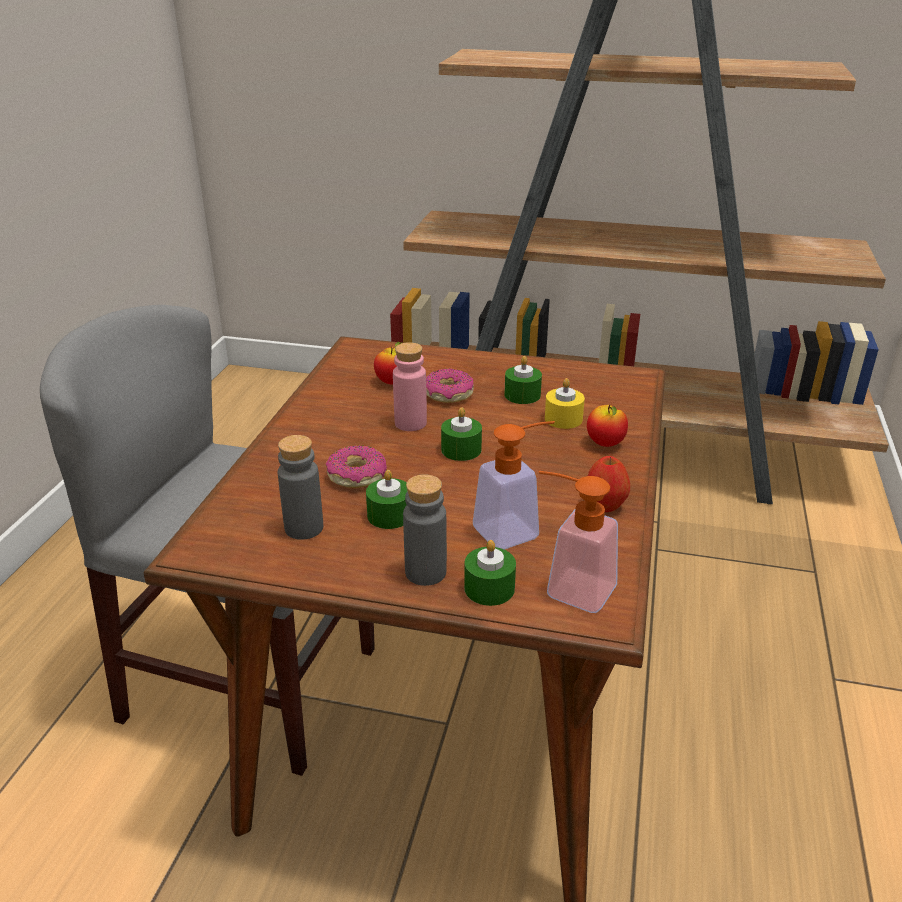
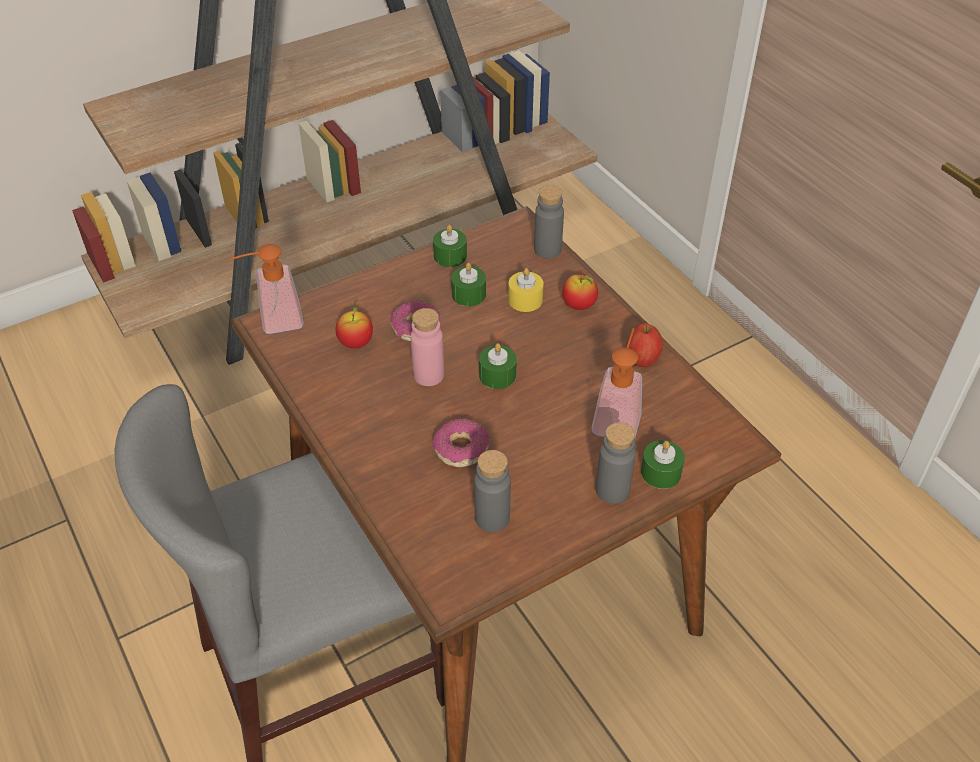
camera: 45 degrees left, 15 degrees up
(389, 515) = (530, 465): green candle -> green candle (450, 256)
(569, 587) = (699, 437): soap dispenser -> soap dispenser (273, 321)
(636, 399) = (547, 250): none -> grey bottle

